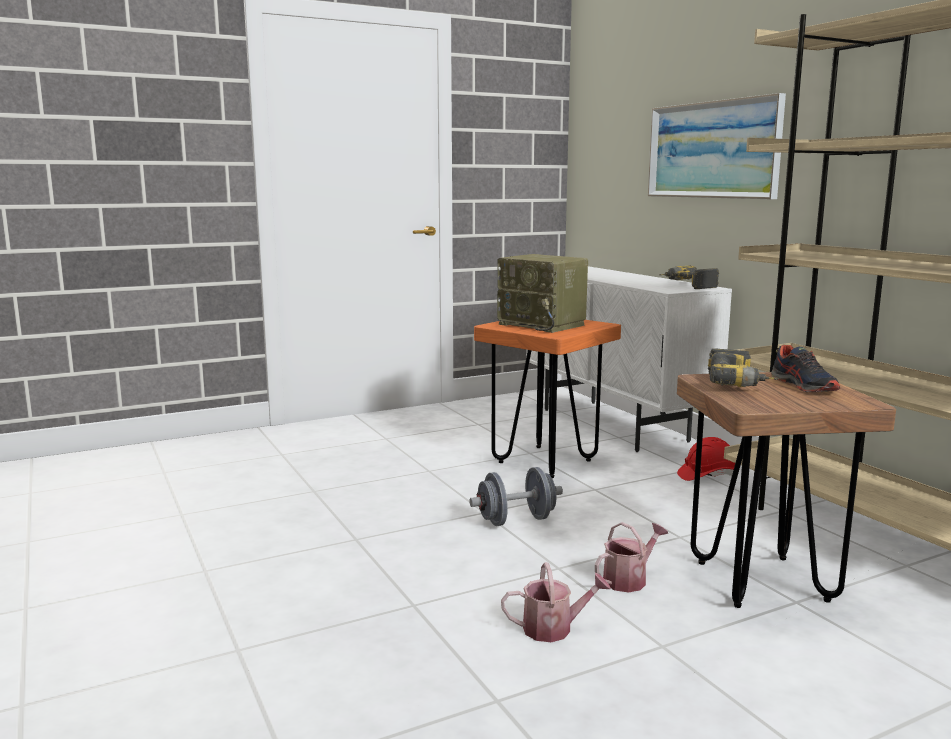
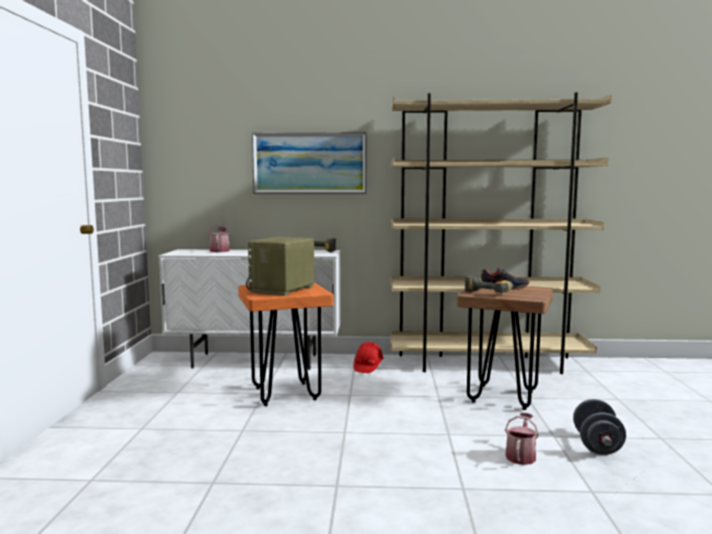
camera: 60 degrees left, 5 degrees down
(516, 520) = (369, 426): grey dumbbell -> grey dumbbell (597, 445)
(543, 325) = (282, 290): radio -> radio turned 135 degrees clockwise
(629, 579) = (478, 422): watering can -> watering can (220, 250)

